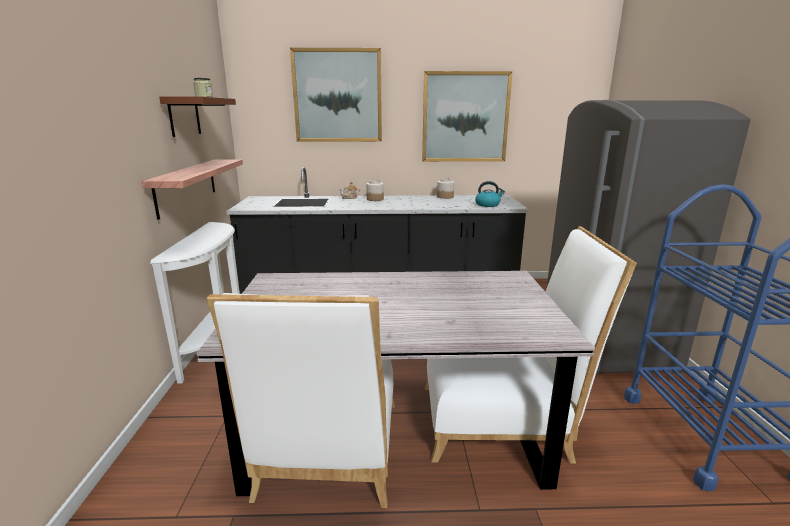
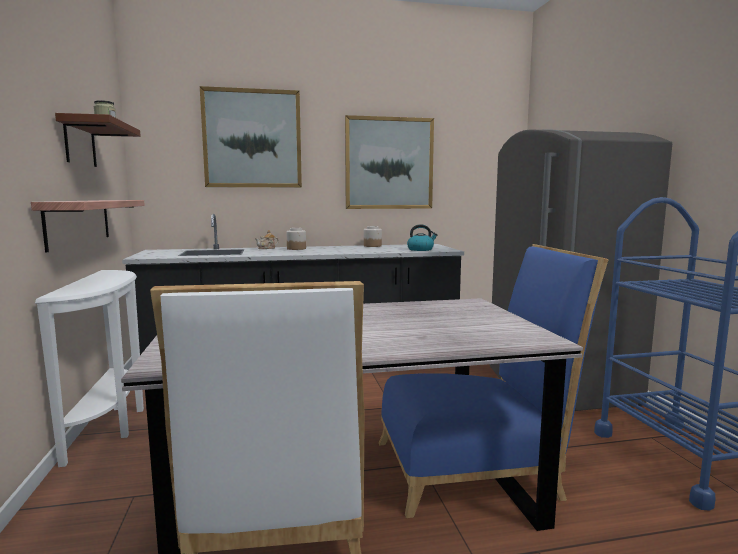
camera: 10 degrees left, 10 degrees down
(503, 421) = (476, 467): white chair -> blue chair

